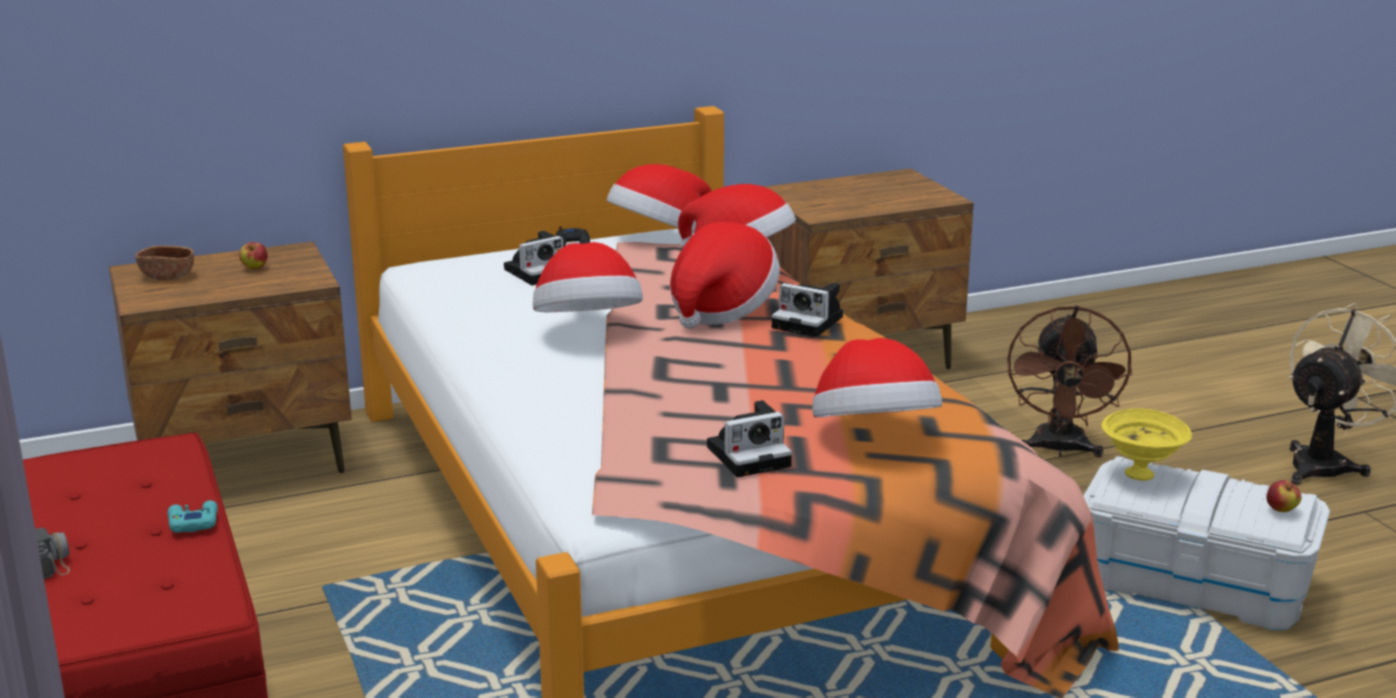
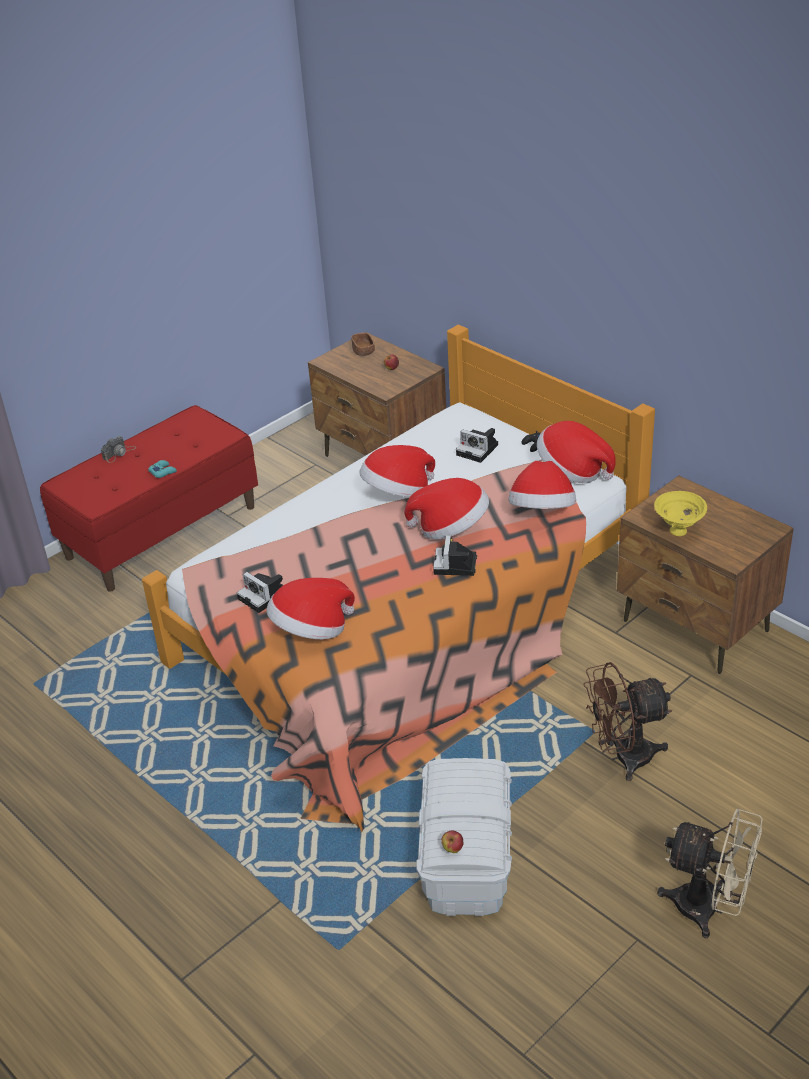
camera: 70 degrees right, 15 degrees up
(1142, 475) = (466, 775): yellow bowl -> yellow bowl (679, 532)

